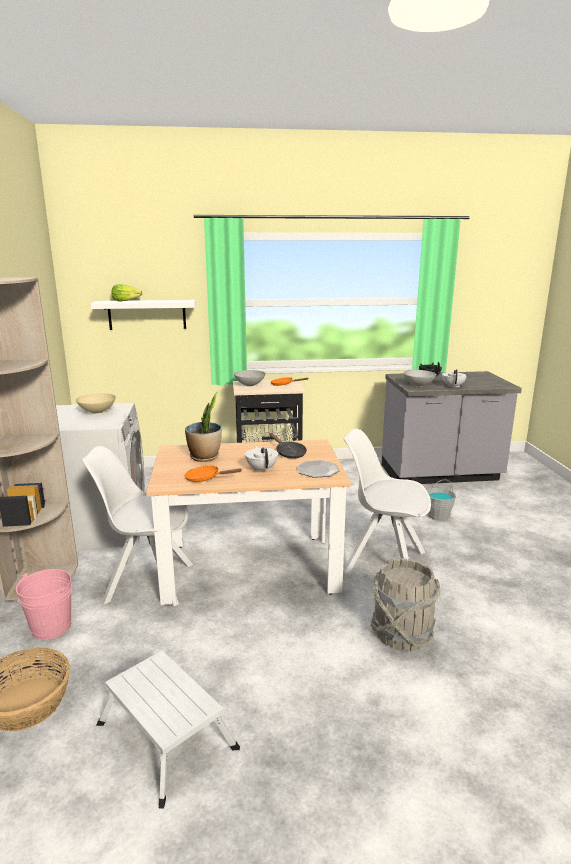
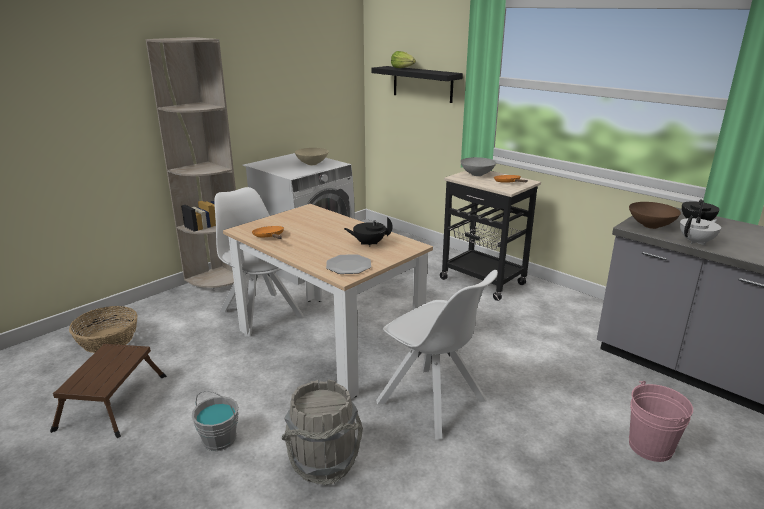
camera: 50 degrees right, 5 degrees up
(51, 627) = (181, 308): pink bucket -> pink bucket (650, 446)
(147, 314) = (422, 84): white shelf -> black shelf
(166, 735) = (112, 401): white step ladder -> brown step ladder
(205, 457) = (310, 222): potted plant -> none
(262, 469) = (317, 246): white teapot -> none
(289, 453) = (369, 244): black frying pan -> black teapot
(383, 561) = (433, 402): white chair -> white chair turned 150 degrees clockwise
(418, 385) = (650, 225): grey bowl -> brown bowl
(438, 515) = (582, 402): grey bucket -> grey bucket (219, 440)

